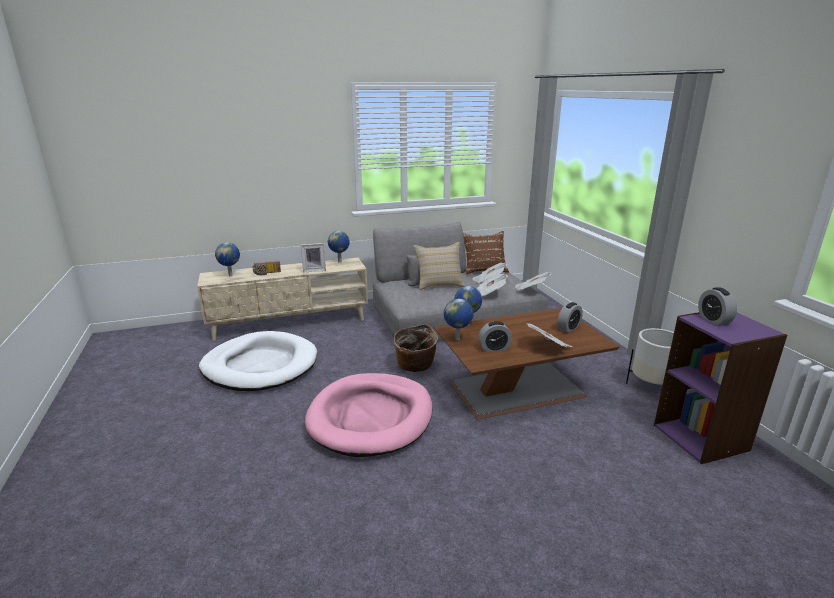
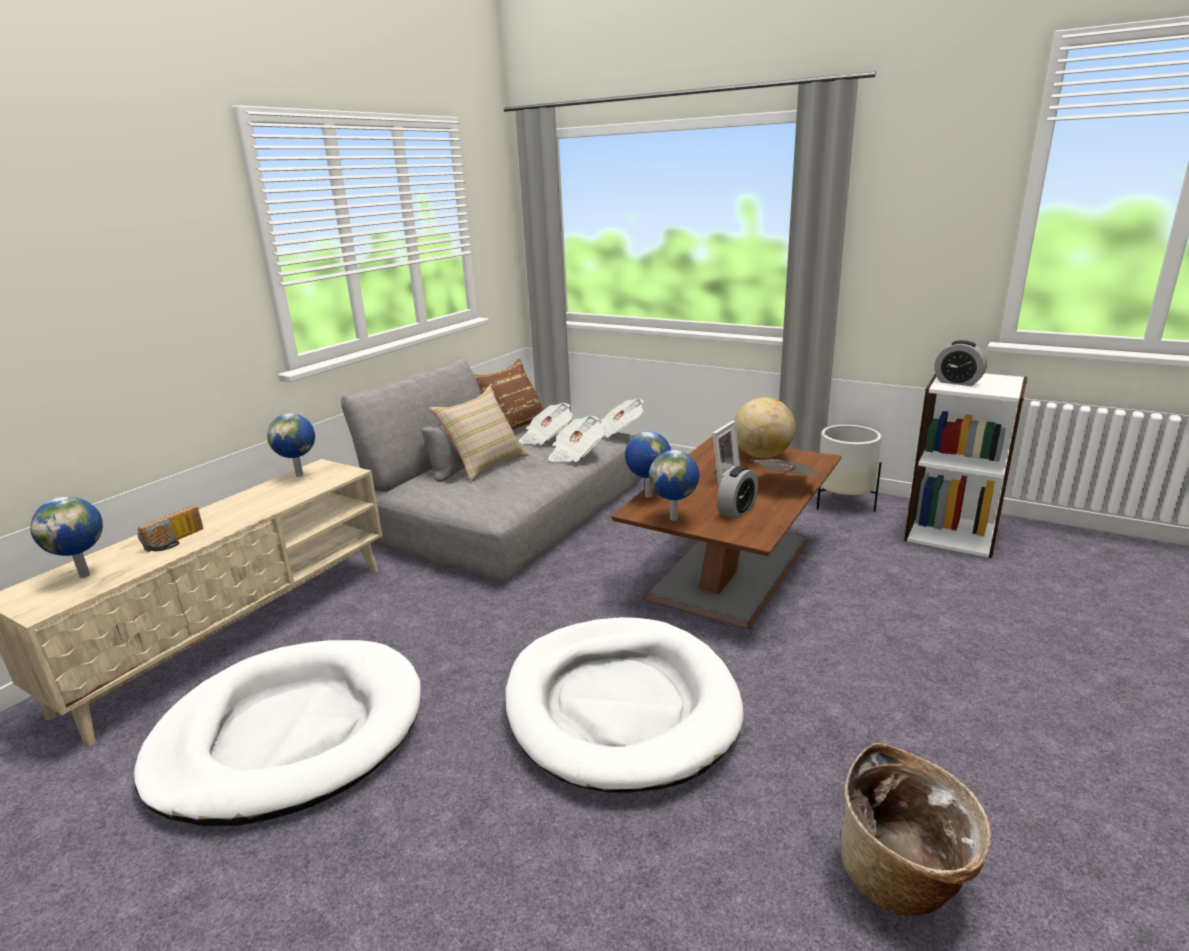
camera: 40 degrees left, 0 degrees up
(314, 270) = (274, 503): picture frame -> picture frame (722, 476)
(371, 417) = (620, 705): pink dog bed -> white dog bed
(415, 367) = (567, 601): basket -> basket (903, 878)
(568, 328) = (762, 456): alarm clock -> globe
(701, 437) = (952, 532): purple bookcase -> white bookcase

